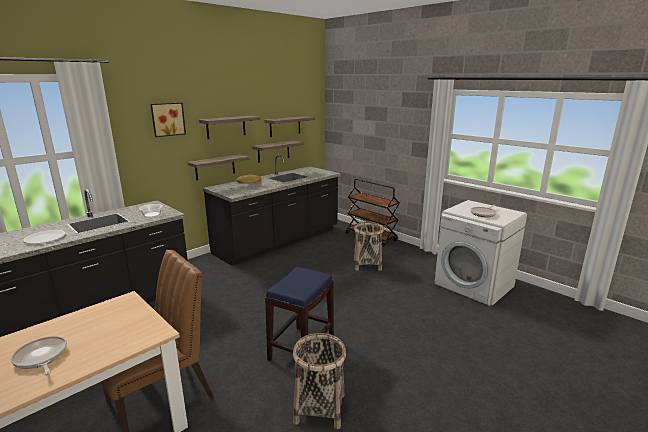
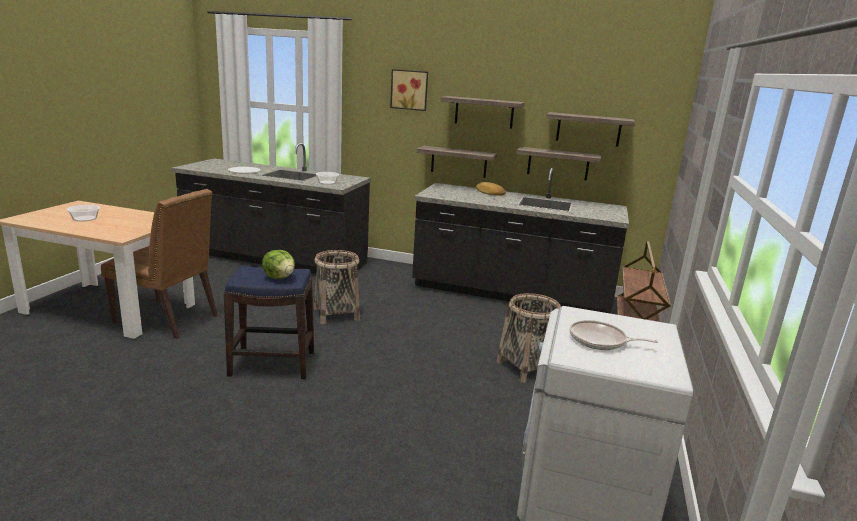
camera: 60 degrees right, 0 degrees up
(41, 358) = (84, 218): frying pan -> bowl
(308, 278) = (280, 277): none -> lettuce
(320, 408) = (173, 397): basket -> basket (336, 314)

